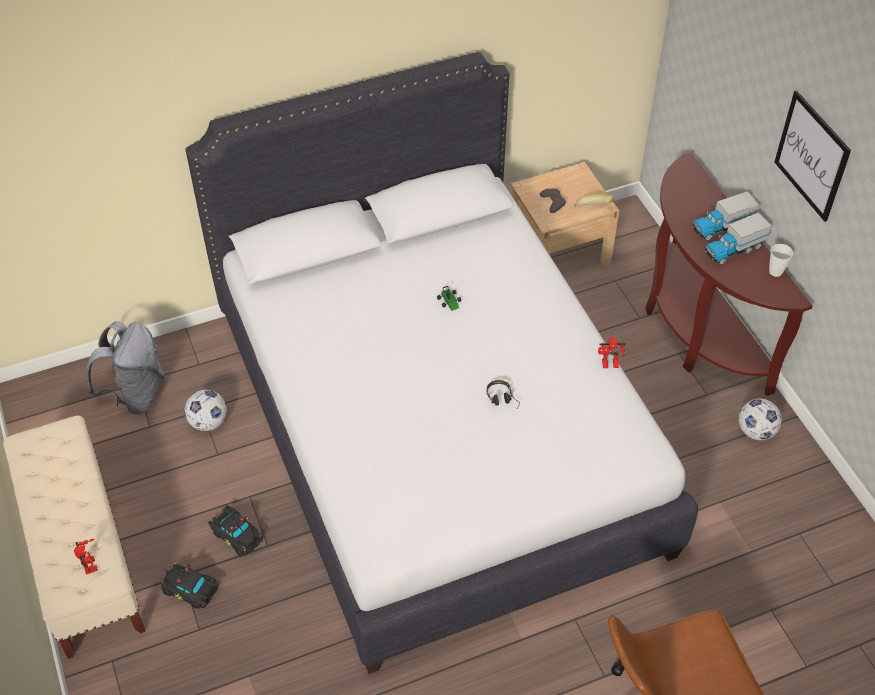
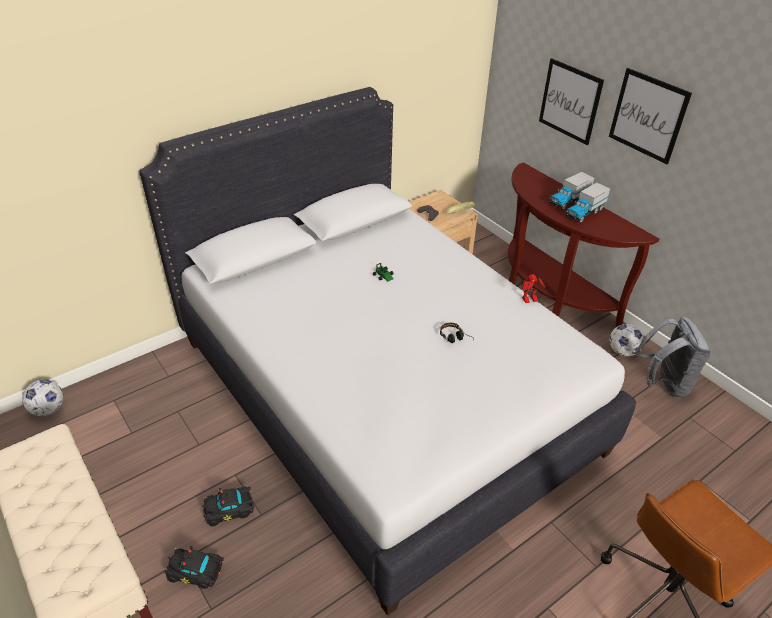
camera: 15 degrees left, 10 degrees down
(92, 566) = (93, 564): toy robot -> none
(136, 394) = (115, 408): grey backpack -> grey backpack (663, 383)
(208, 422) = (185, 420): football -> football (48, 409)
(237, 534) = (230, 510): black toy car -> black toy car turned 135 degrees clockwise
(741, 100) = (570, 101): none -> picture
(775, 272) = (621, 222): cup -> none

